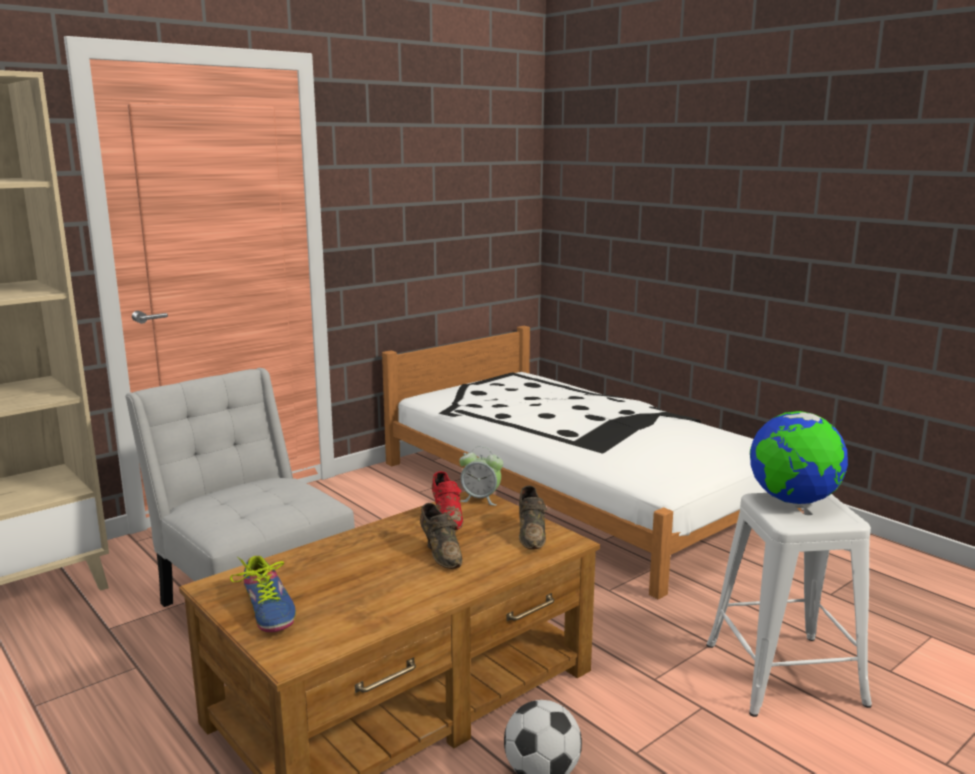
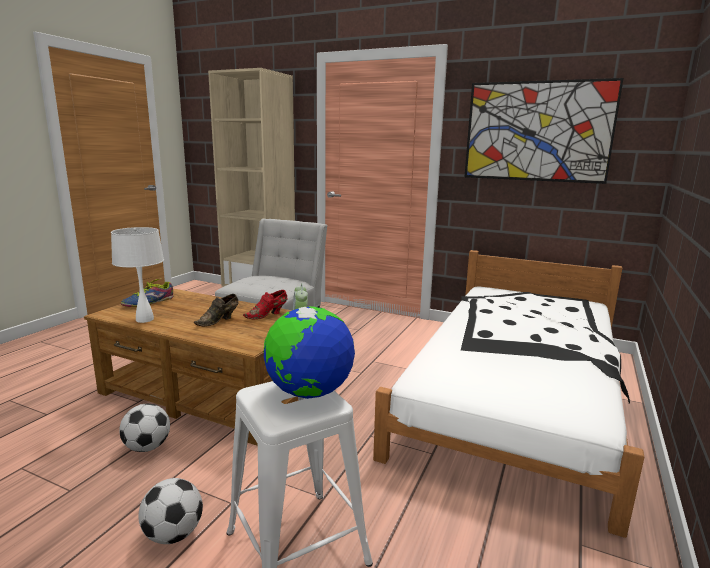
camera: 65 degrees right, 0 degrees up
(372, 615) = (144, 319): none -> white table lamp
(431, 180) = (537, 131): none -> picture
(531, 534) = (256, 336): brown shoe -> none
(748, 757) = (173, 534): none -> football

